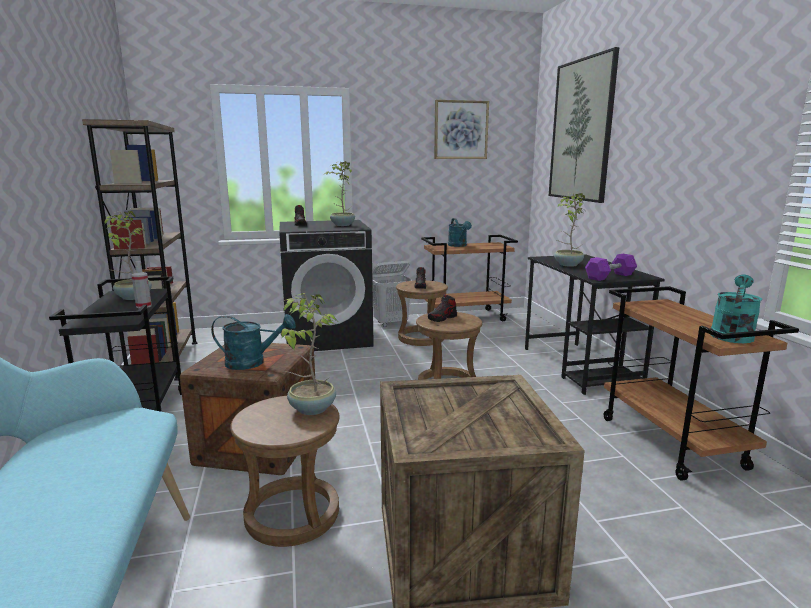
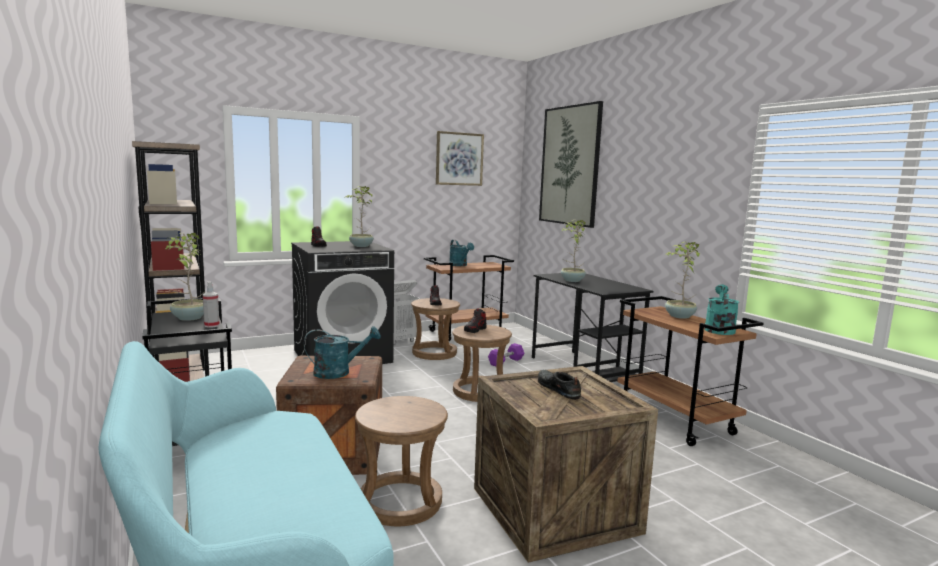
camera: 15 degrees left, 5 degrees down
(311, 409) = (418, 405): potted plant -> potted plant (679, 316)
(466, 406) = (558, 389): none -> black shoe
(610, 276) = (612, 289): purple dumbbell -> purple dumbbell (506, 362)

